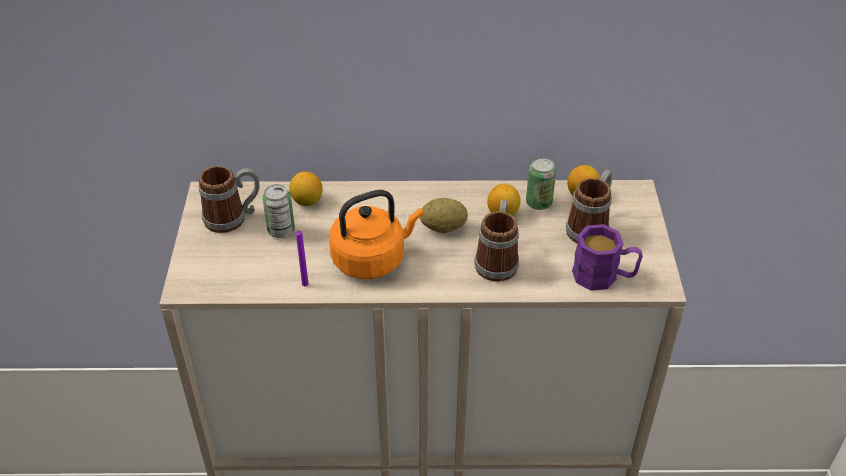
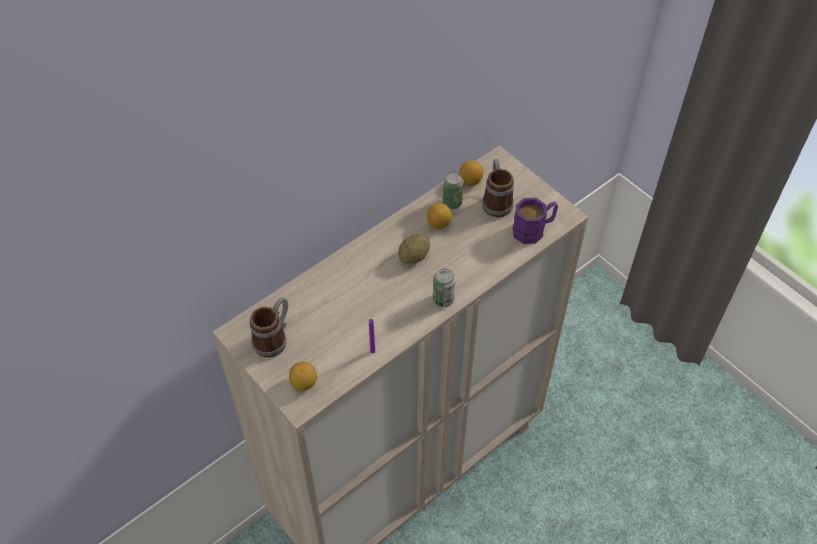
camera: 40 degrees left, 10 degrees up
(281, 230) = (316, 326): can -> can (443, 299)
(307, 201) = (310, 294): lemon -> lemon (304, 383)
(372, 259) = (395, 306): orange kettle -> none
(497, 259) = (466, 257): mug -> none

